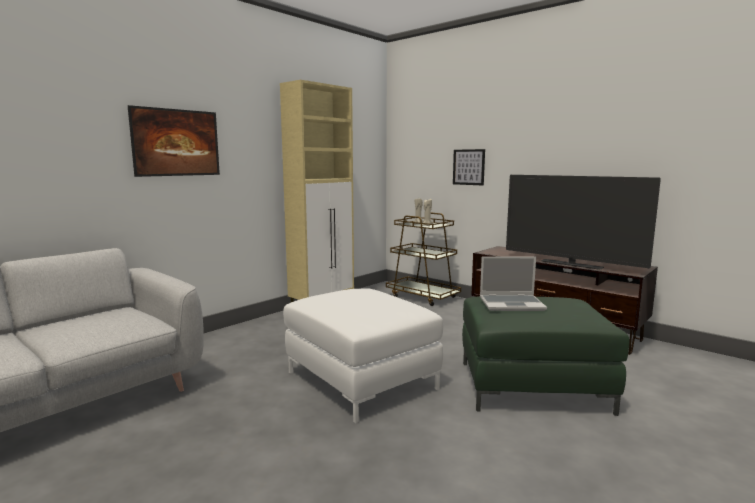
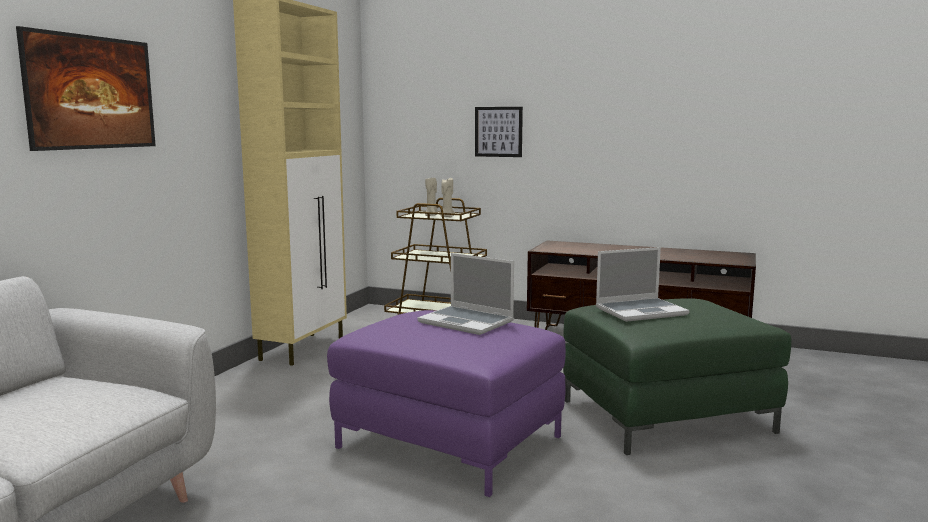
camera: 20 degrees left, 0 degrees up
(361, 380) = (450, 442): white ottoman -> purple ottoman
(377, 299) = (467, 322): none -> laptop
(571, 264) = (663, 257): television -> none

